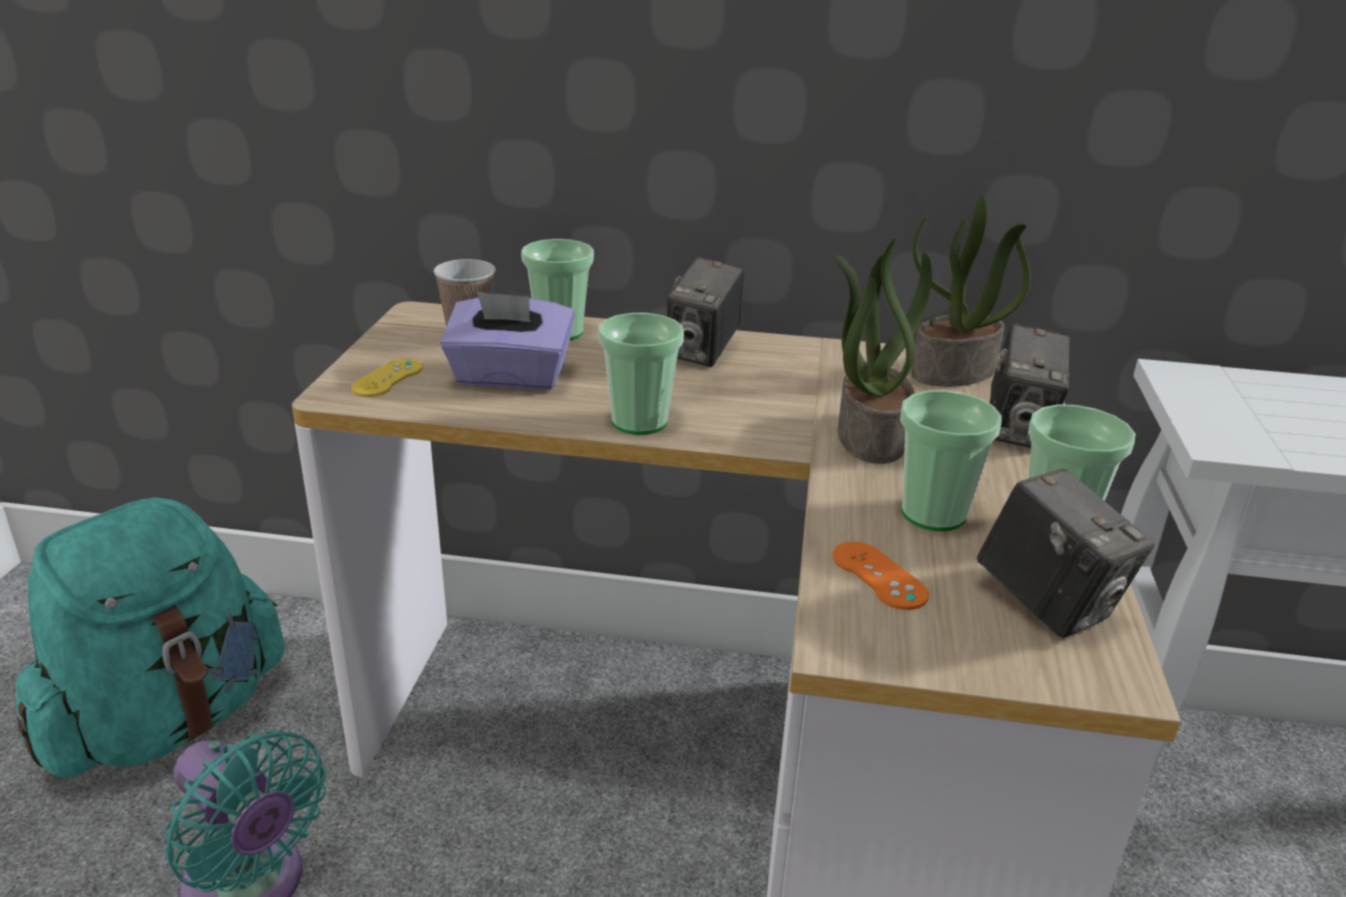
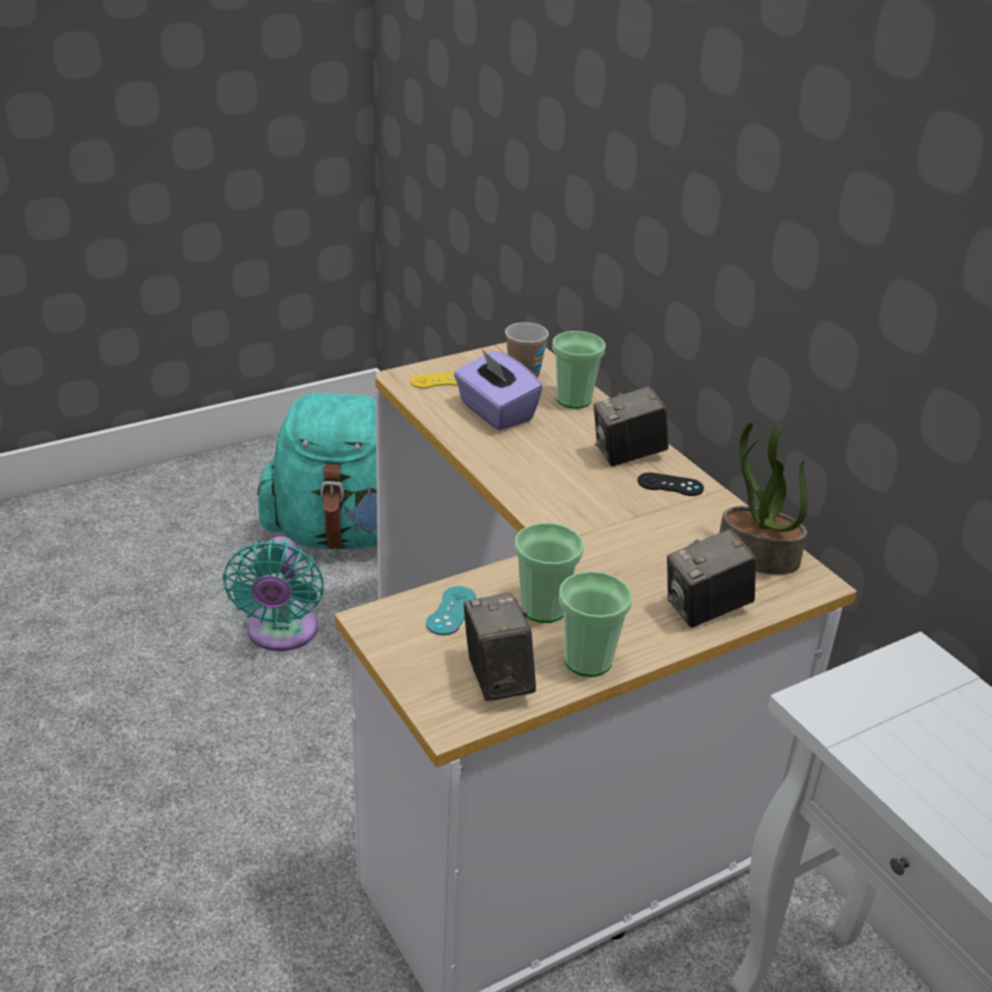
camera: 50 degrees right, 5 degrees up
(639, 422) = (506, 472): cup -> none
(784, 356) = (670, 485): none -> black game controller
(870, 436) = (608, 555): potted plant -> none
(879, 576) = (451, 611): orange game controller -> turquoise game controller
(1048, 604) = (497, 679): camera -> camera turned 150 degrees clockwise

